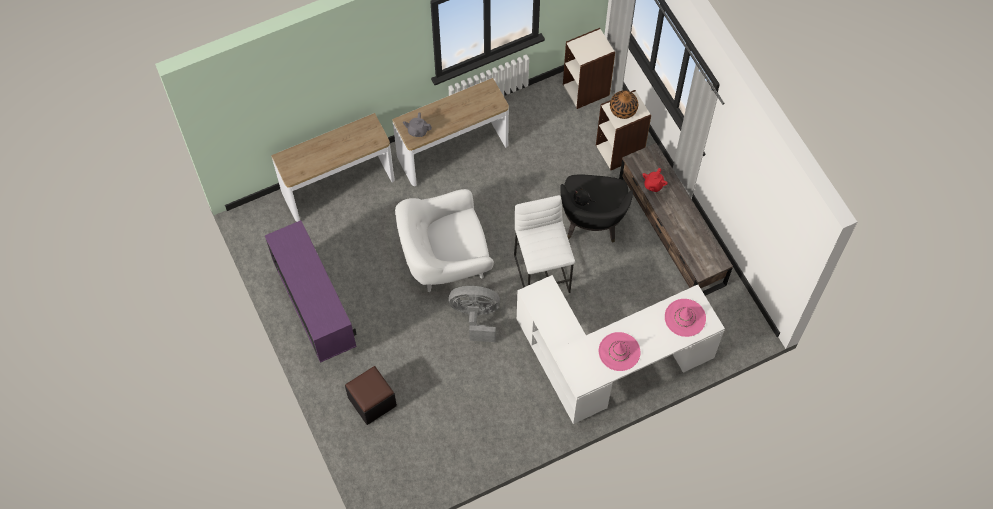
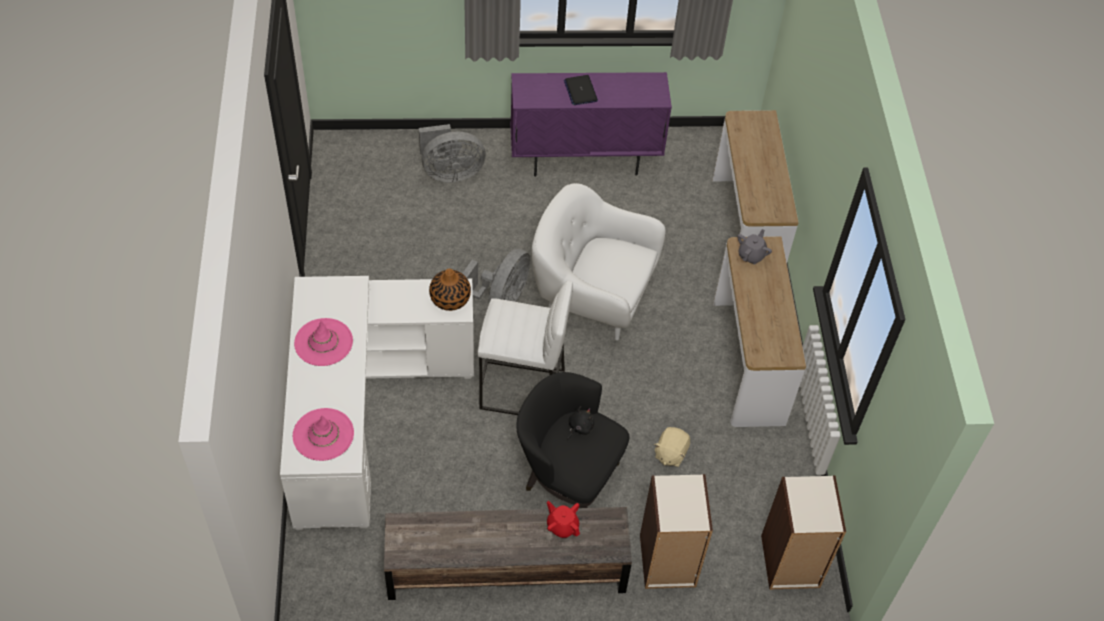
camera: 110 degrees right, 10 degrees down
(311, 285) = (580, 91): none -> laptop
(372, 401) = (450, 172): black ottoman -> grey fan
(445, 260) = (592, 297): white armchair -> white armchair turned 75 degrees counterclockwise
(545, 173) = (670, 453): none -> beige plush toy
(623, 110) = (682, 498): vase -> vase (450, 298)

